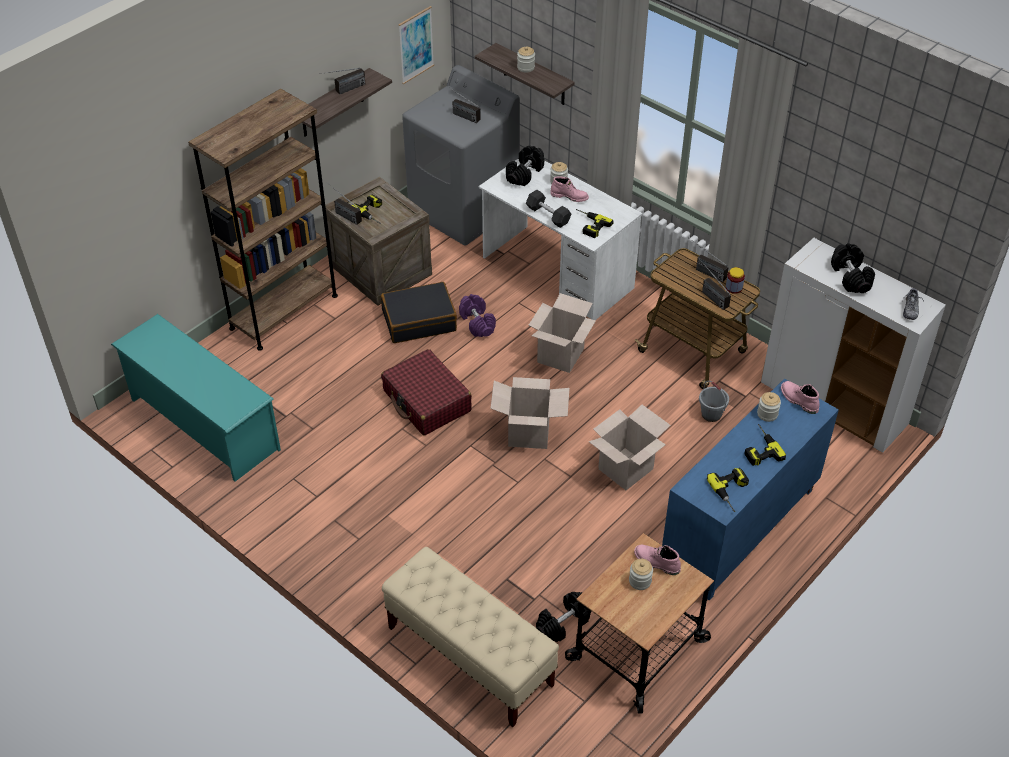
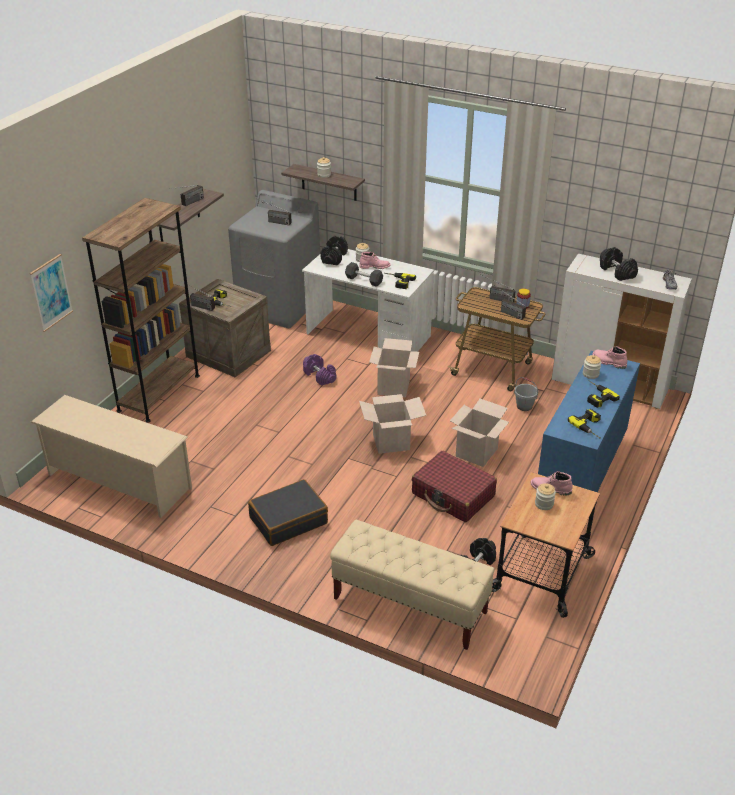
camera: 15 degrees left, 10 degrees down
(203, 424) = (118, 481): turquoise shoe rack -> beige shoe rack
(416, 45) = (231, 173): picture -> picture (51, 292)
(419, 320) = (272, 382): black suitcase -> black suitcase (288, 520)
(427, 401) = (301, 434): red suitcase -> red suitcase (453, 495)

